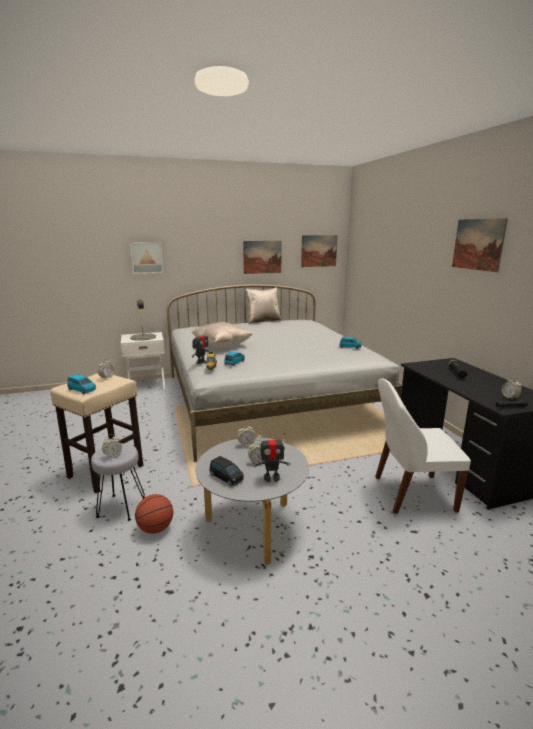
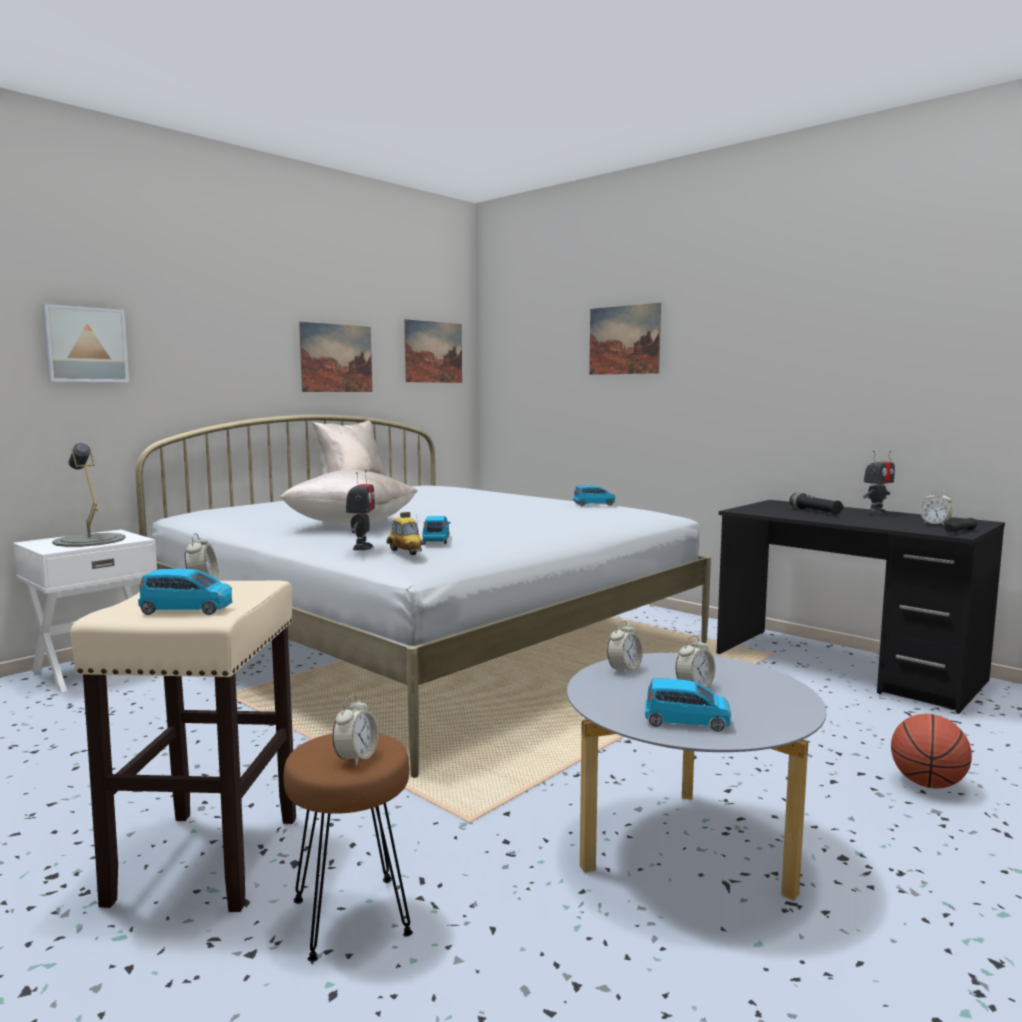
camera: 30 degrees left, 10 degrees down
(122, 507) = (352, 915): grey stool -> brown stool
(156, 528) = (496, 926): basketball -> basketball (927, 784)
(226, 477) = (687, 721): black toy car -> blue toy car
(271, 477) = (761, 701): toy robot -> toy robot (876, 512)
(411, 493) = (845, 722): white chair -> none
(478, 244) = (787, 308): picture -> picture (624, 340)

